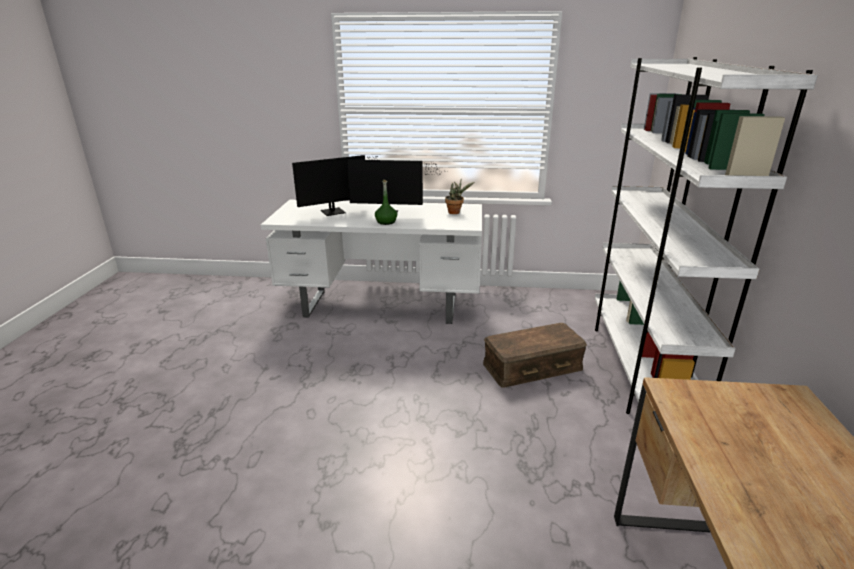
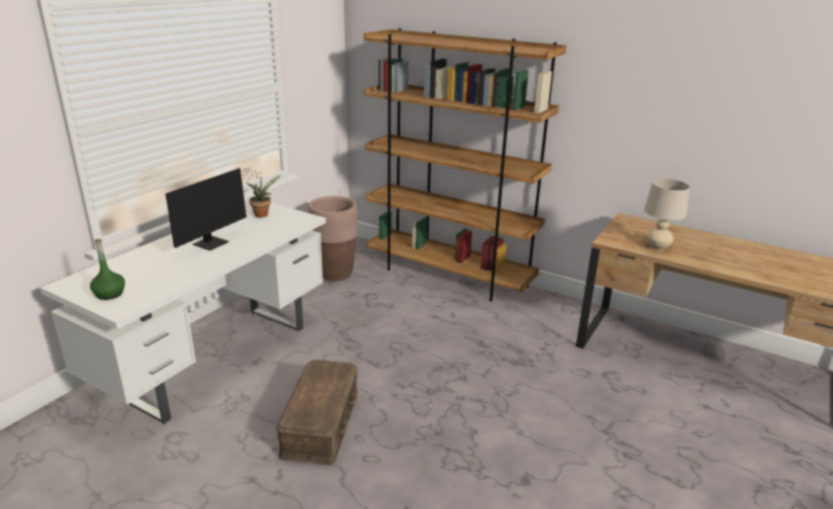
camera: 65 degrees left, 0 degrees up
(337, 211) = (154, 267): monitor -> none
(386, 222) = (237, 249): green bottle -> green bottle (109, 294)
(532, 366) = (408, 314): brown storage box -> brown storage box (322, 423)
(550, 308) = (335, 273): none -> brown planter
(639, 368) = (449, 275): white bookcase -> brown bookcase
(724, 444) = (657, 247): none -> beige table lamp

